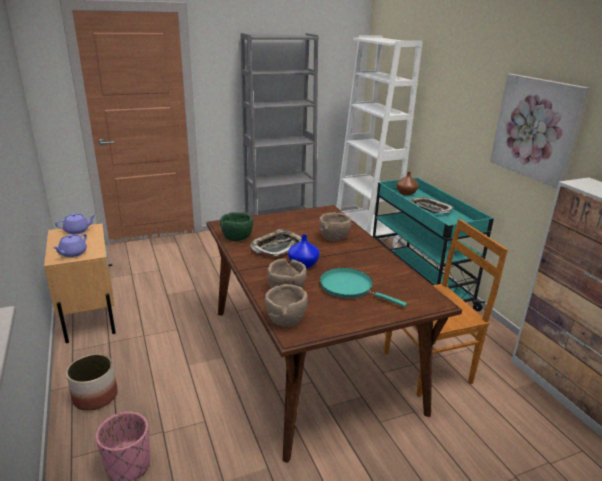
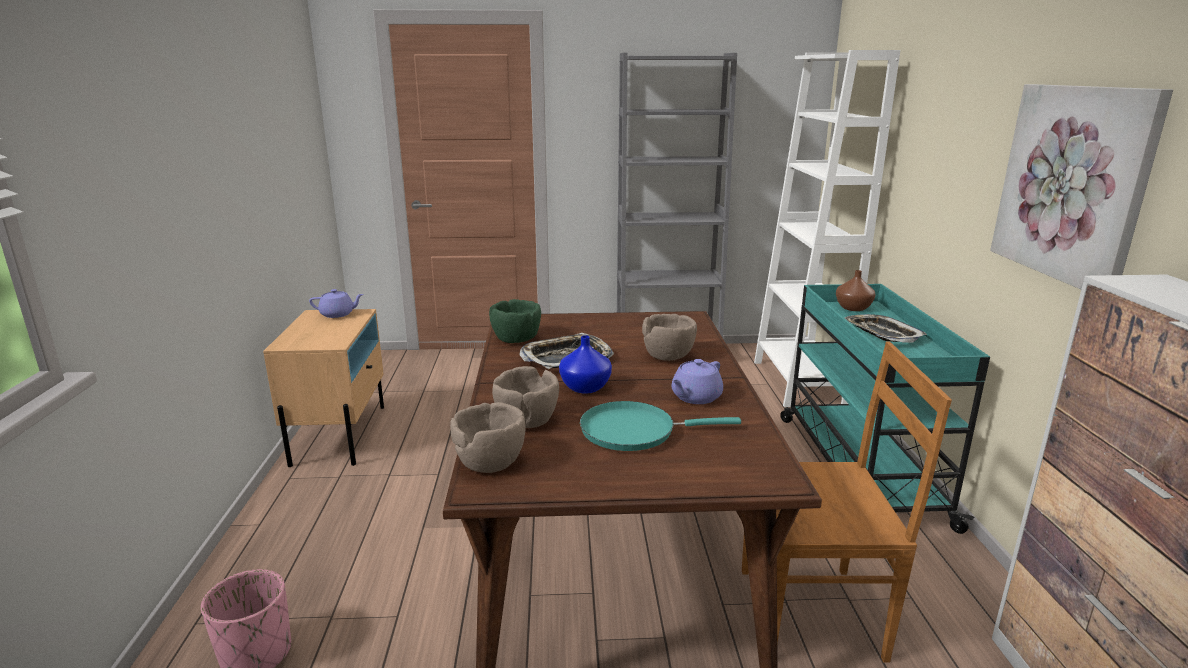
camera: 20 degrees right, 5 degrees down
(72, 253) = (308, 340): purple teapot -> purple teapot (695, 397)
(95, 396) = (278, 545): planter -> none
(349, 287) = (634, 431): turquoise frying pan -> turquoise frying pan turned 60 degrees counterclockwise

